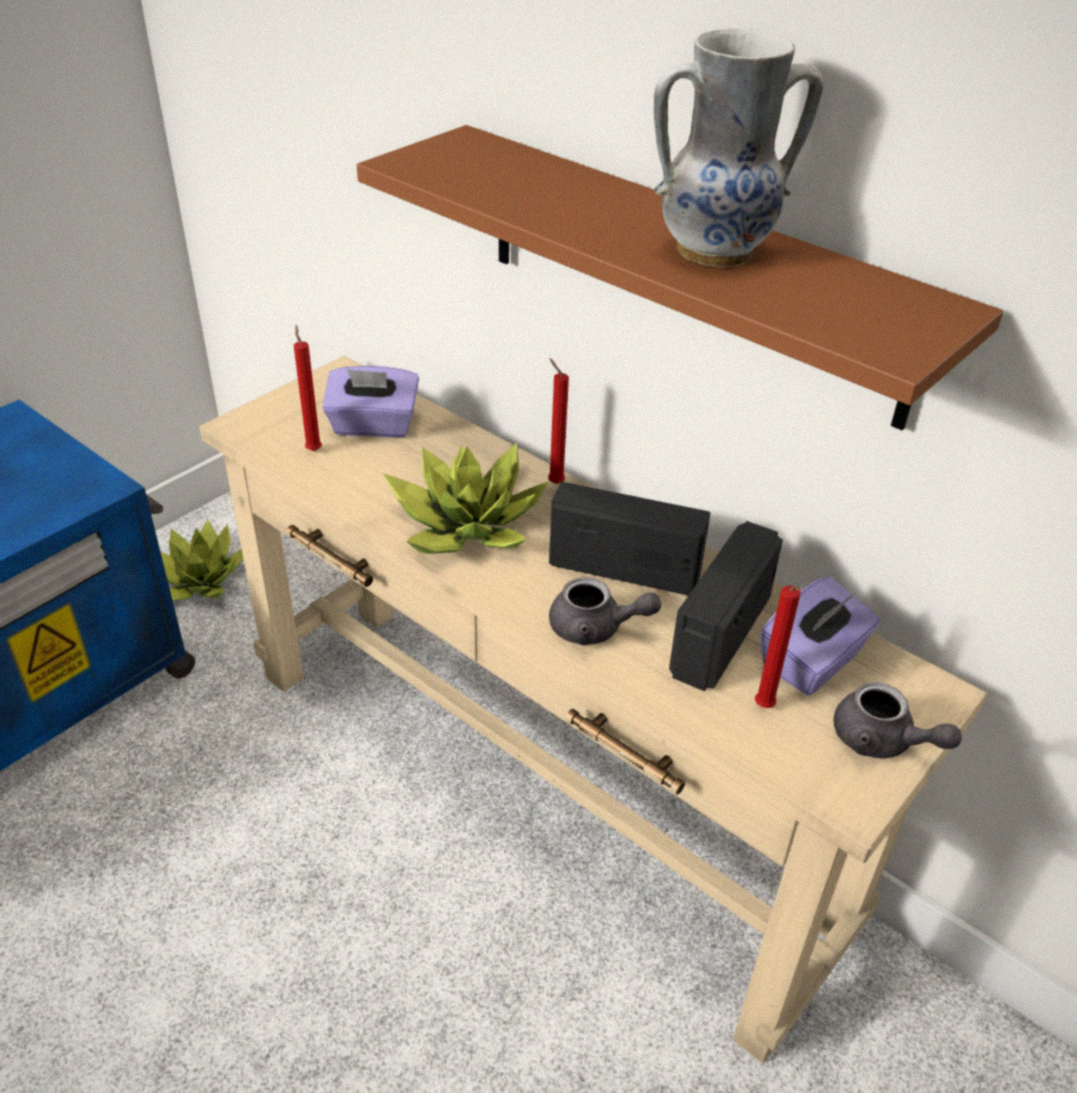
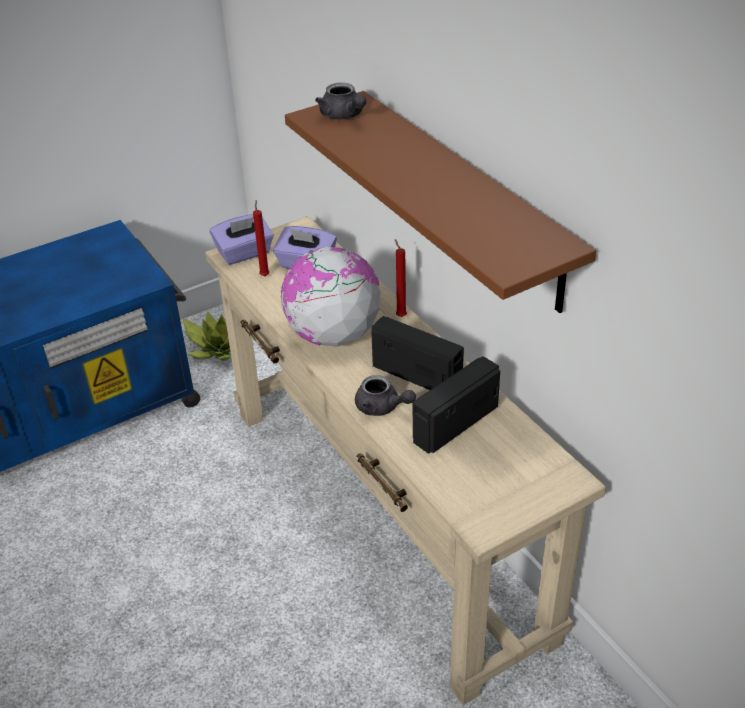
camera: 20 degrees right, 0 degrees up
(464, 527) = (333, 335): potted plant -> globe
(715, 254) = (450, 195): vase -> none
(764, 709) = (459, 470): red candle -> none
(812, 661) = (504, 449): purple tissue box -> purple tissue box (244, 253)
(882, 742) = (520, 501): grey teapot -> grey teapot (344, 116)

